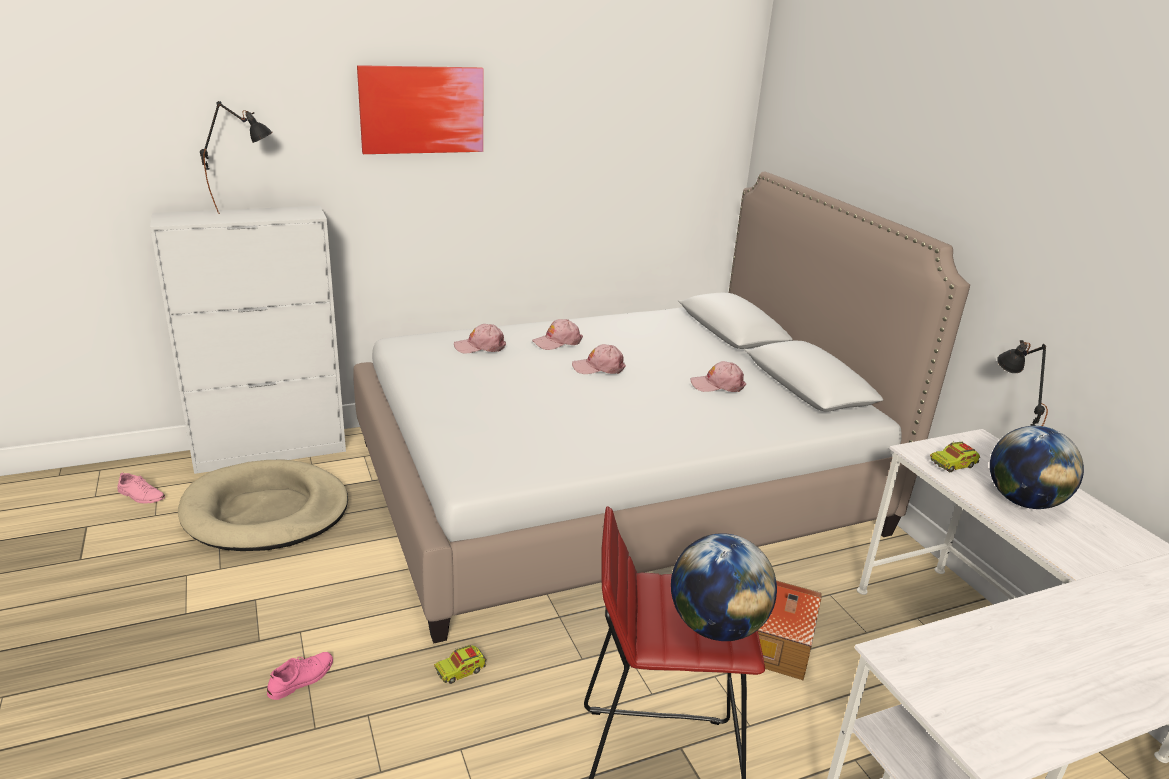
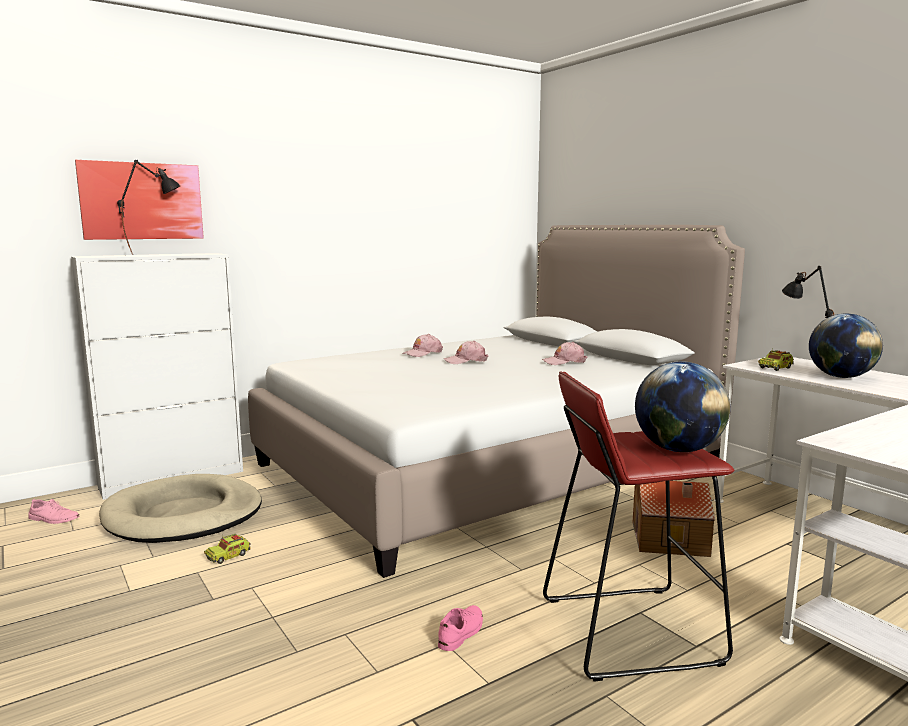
camera: 10 degrees left, 15 degrees down
(301, 679) = (267, 619): pink shoe -> pink shoe (461, 632)
(422, 110) = (297, 177): picture -> picture (142, 201)
(460, 670) = (418, 592): toy truck -> toy truck (228, 556)
(480, 346) = (362, 358): pink cap -> none

